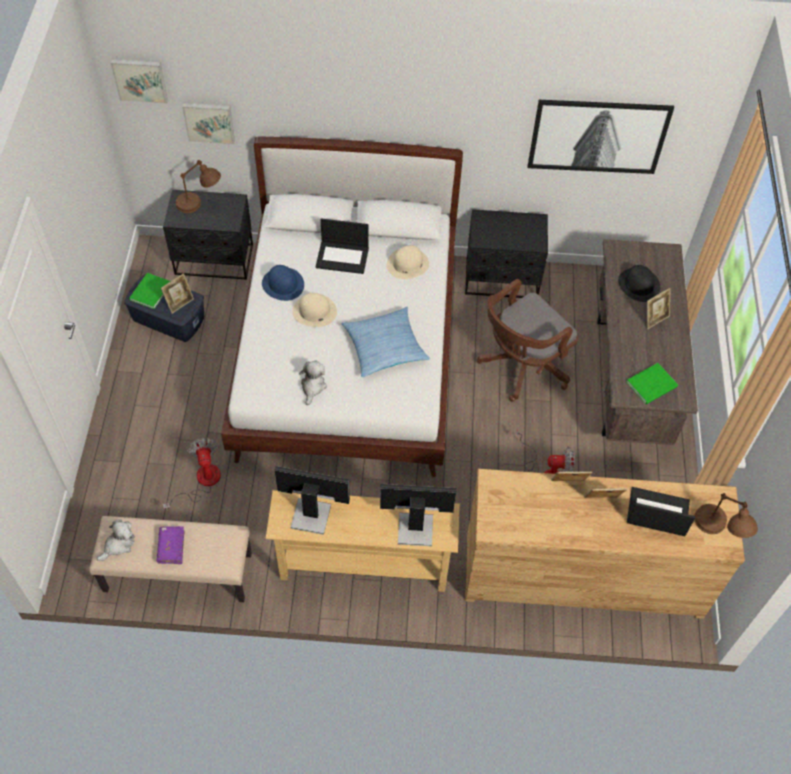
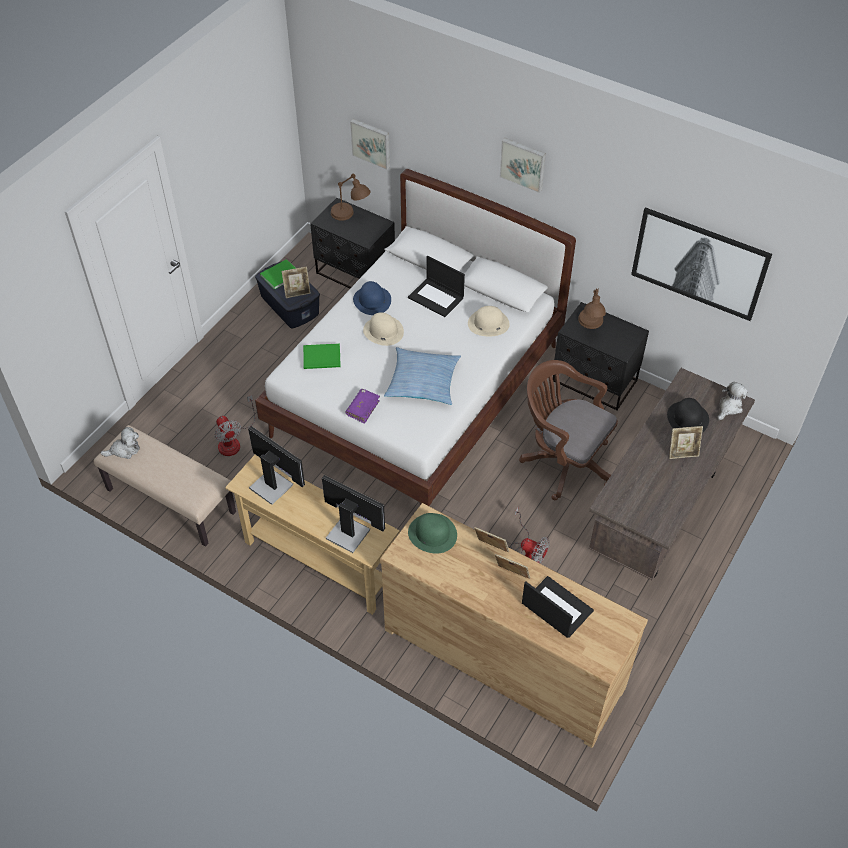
camera: 30 degrees right, 5 degrees down
(140, 79) = (323, 87): picture -> picture (523, 163)
(171, 547) = (161, 469): purple book -> purple book (363, 408)
(201, 482) = (233, 440): fan -> fan turned 135 degrees clockwise
(313, 386) = (342, 389): plush toy -> plush toy (729, 407)
(507, 494) = (432, 533): none -> green hat
(521, 367) = (563, 461): brown office chair -> brown office chair turned 45 degrees clockwise
(653, 384) = (641, 507): green book -> green book (323, 358)
(717, 532) = (601, 649): brown table lamp -> brown table lamp (590, 328)

